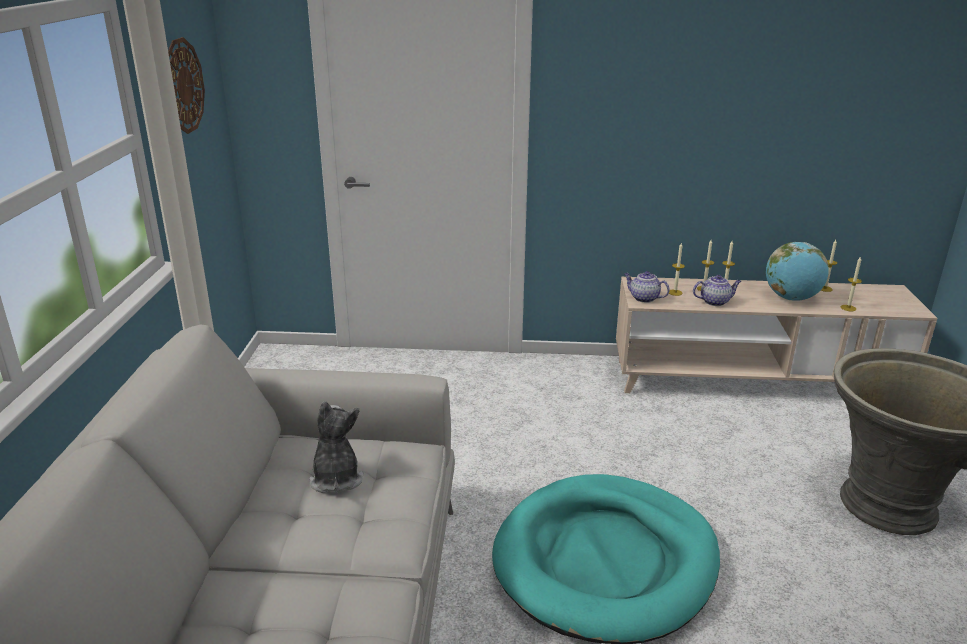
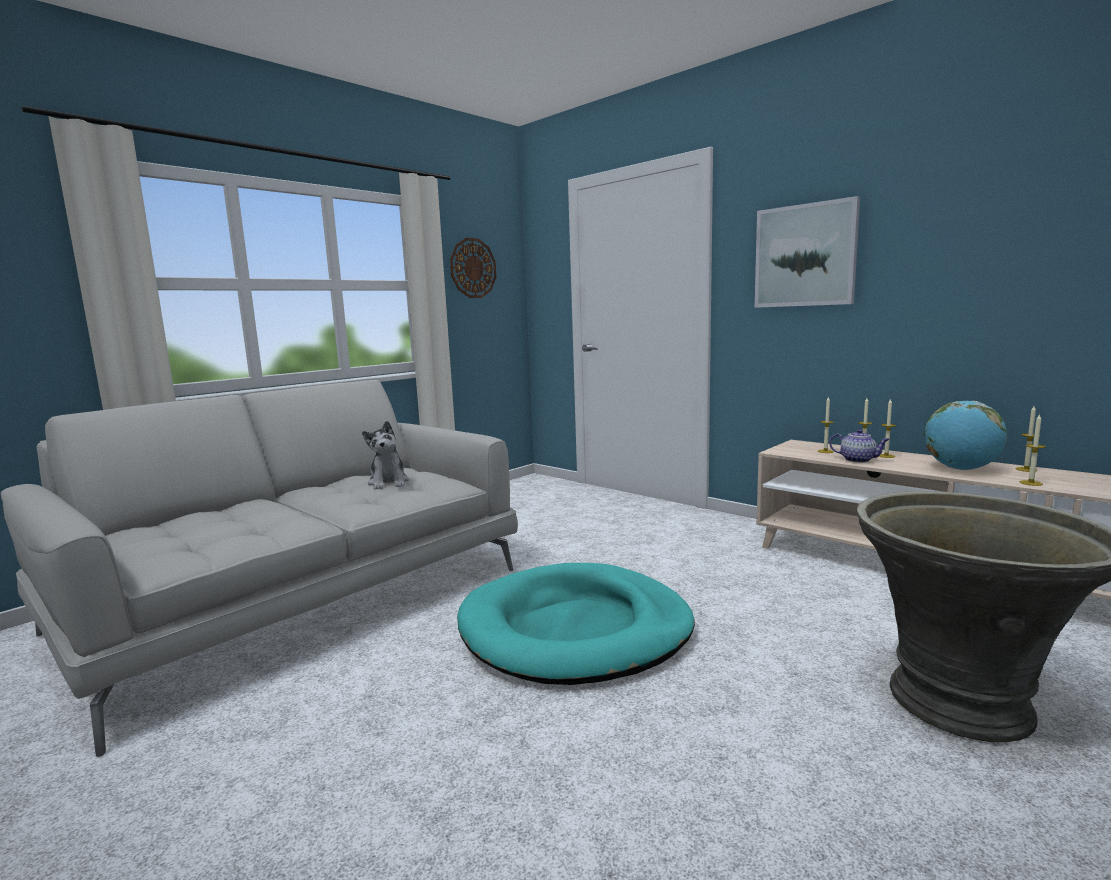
camera: 40 degrees right, 15 degrees down
(336, 478) = (389, 482): plush toy -> plush toy turned 135 degrees clockwise
(642, 91) = (805, 256): none -> picture
(643, 298) = (784, 450): teapot -> none

